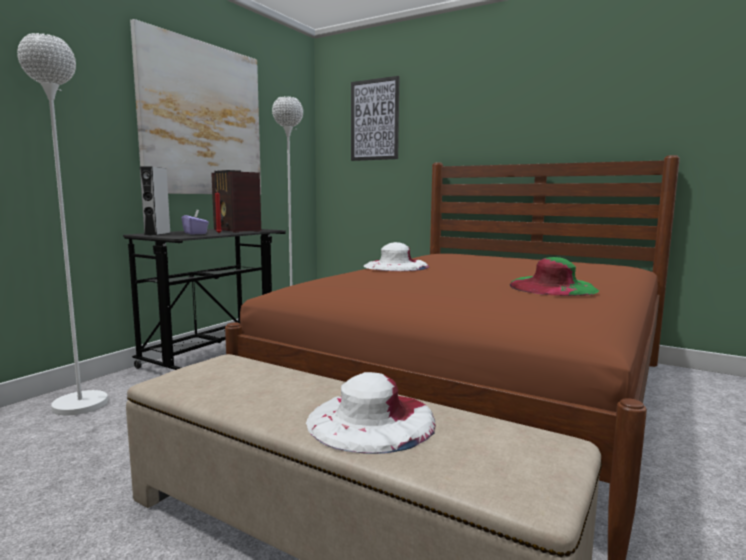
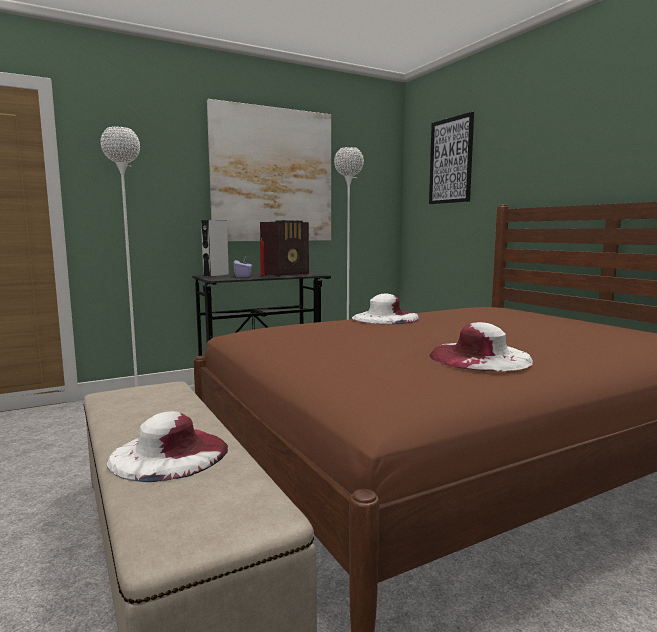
camera: 30 degrees right, 0 degrees up
(236, 230) = (286, 274): radio -> radio turned 120 degrees counterclockwise
(552, 287) = (480, 357): green hat -> white hat

